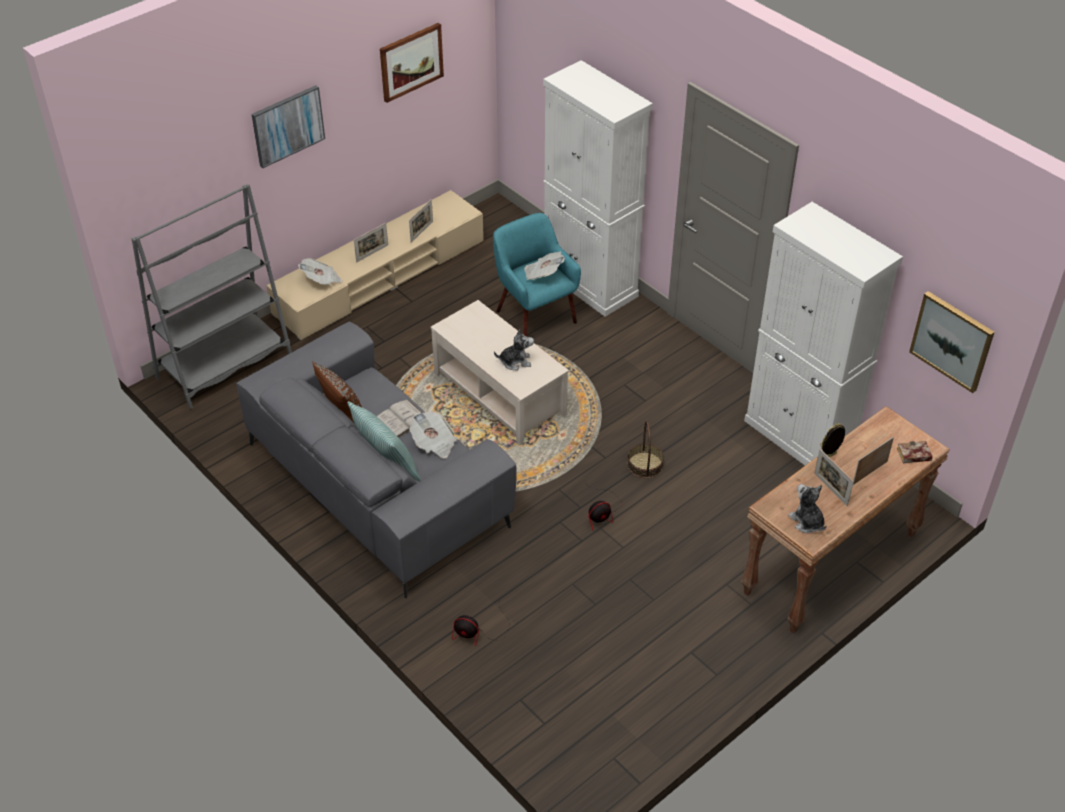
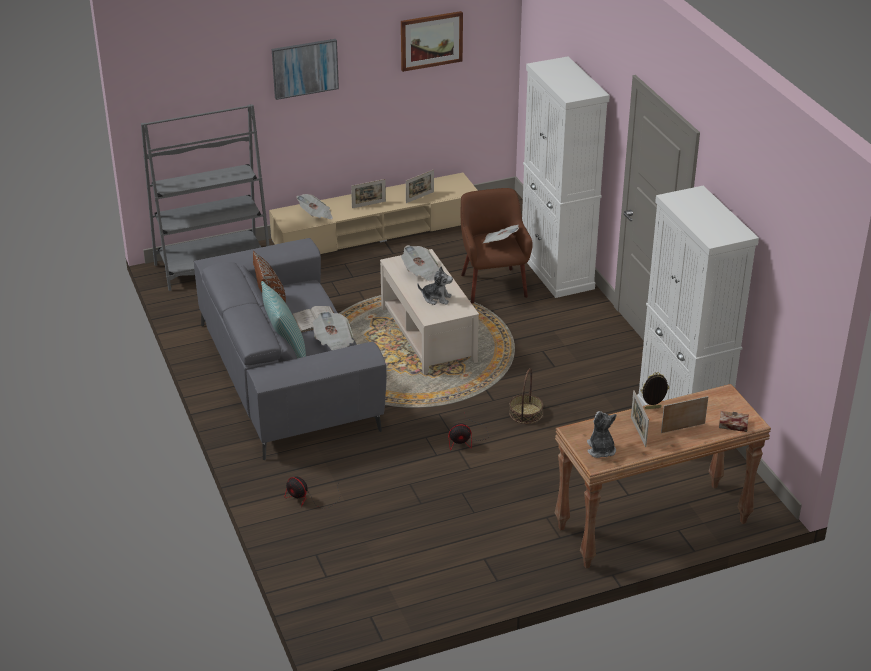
camera: 20 degrees right, 10 degrees down
(482, 332) = (421, 272): none -> newspaper
(534, 316) = (492, 285): turquoise armchair -> brown armchair
(952, 341) = (793, 326): picture -> none

